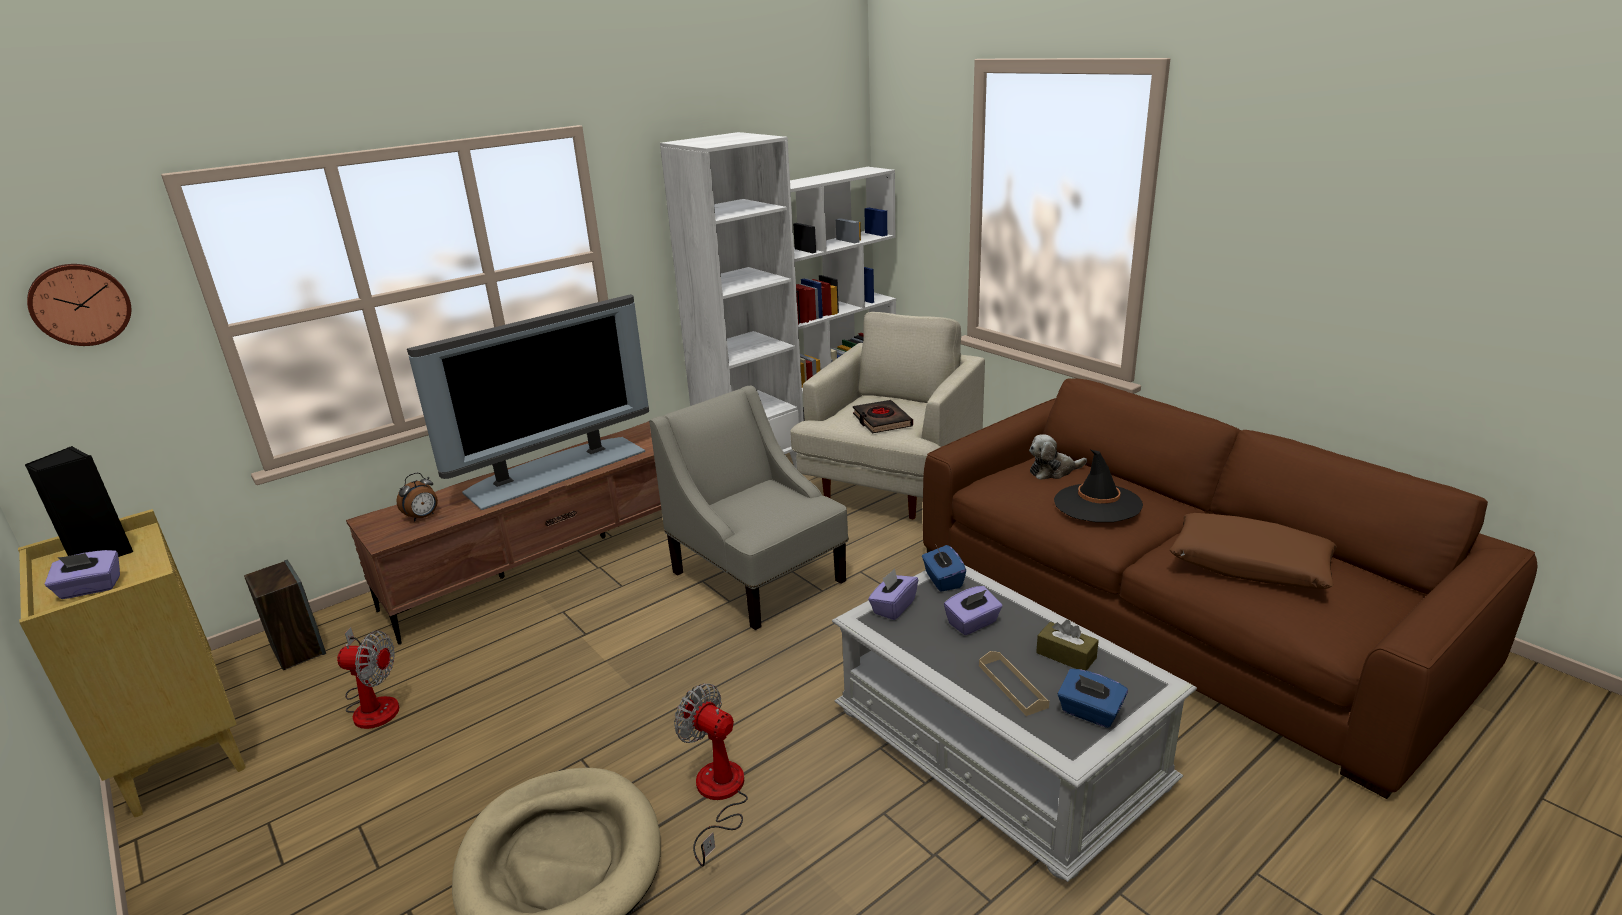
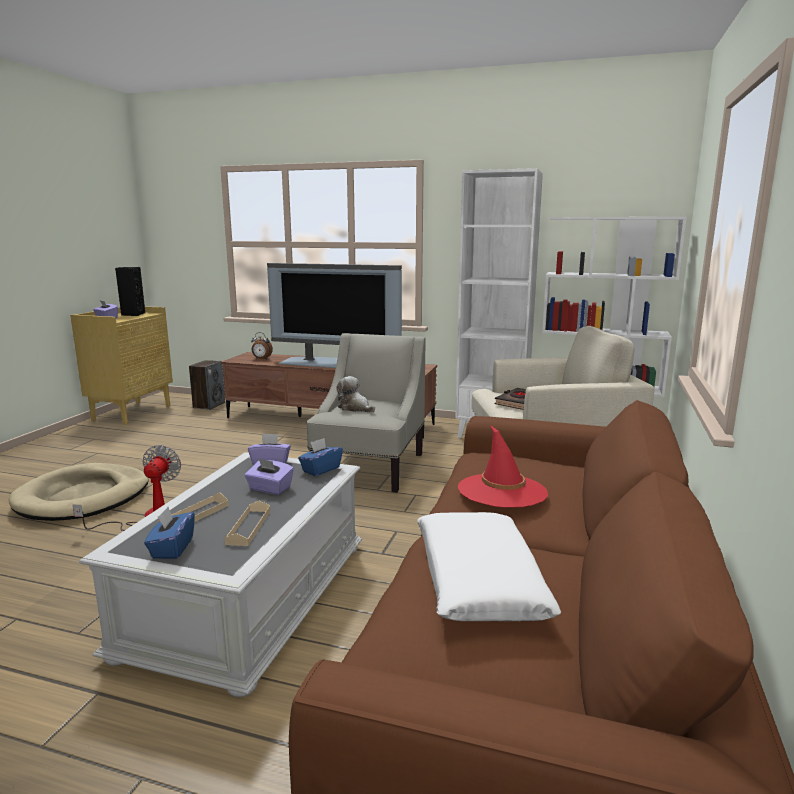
camera: 55 degrees right, 10 degrees down
(80, 304) = (185, 218): wall clock -> none
(374, 704) = (180, 428): fan -> none
(1053, 471) = (544, 469): plush toy -> plush toy (355, 408)
(1066, 655) = (248, 527): brown tissue box -> beige tray
(1097, 503) = (502, 491): black hat -> red hat
(1249, 565) = (478, 580): brown pillow -> white pillow

